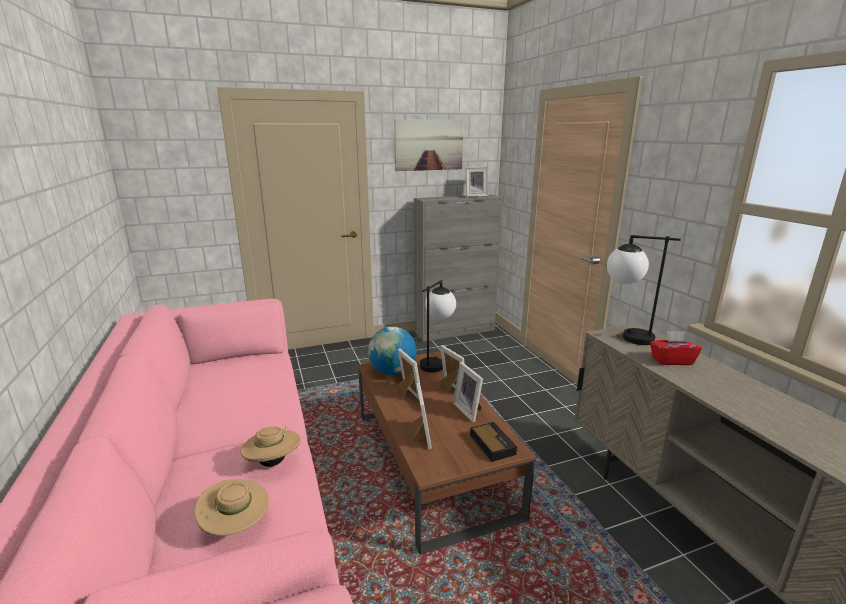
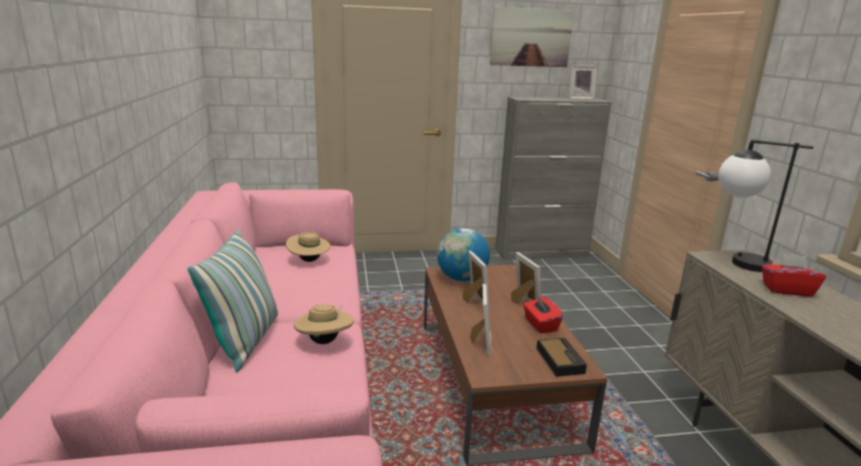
camera: 10 degrees right, 0 degrees up
(191, 474) = (245, 341): none -> pillow
(236, 526) = (282, 389): beige hat -> beige hat (309, 260)
(436, 362) = (511, 274): table lamp -> none
(469, 410) = (540, 325): picture frame -> red tissue box

